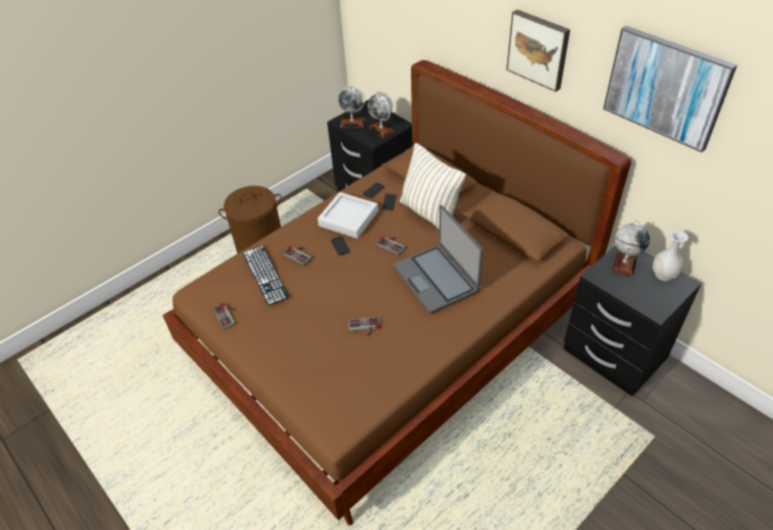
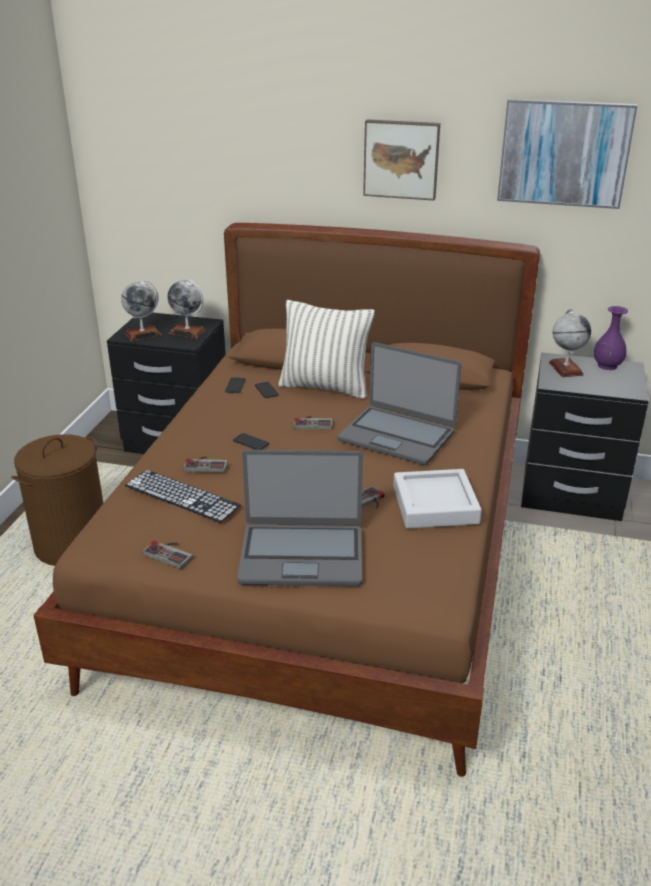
camera: 35 degrees left, 15 degrees down
(292, 351) = (301, 555): none -> laptop
(348, 218) = (233, 416): grey tray -> grey tray (435, 505)
(664, 274) = (607, 365): white vase -> purple vase

